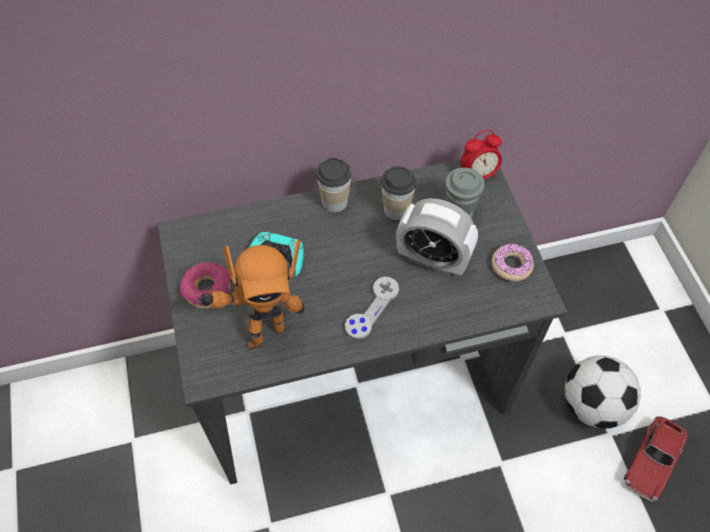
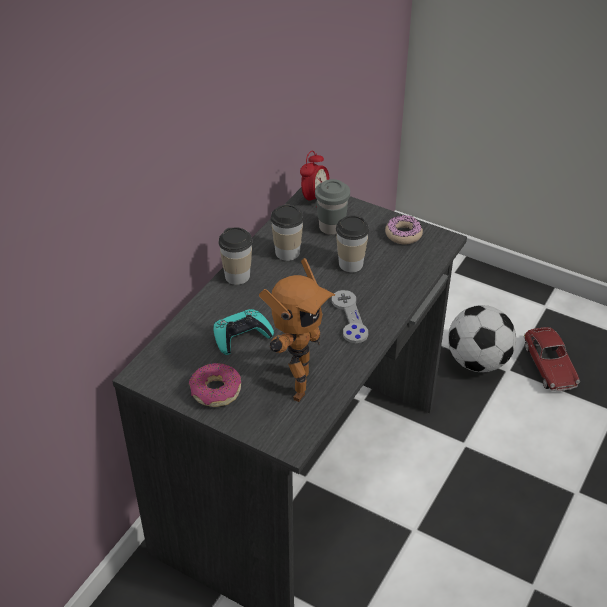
camera: 45 degrees left, 15 degrees down
(432, 259) = (350, 264): alarm clock -> cup

